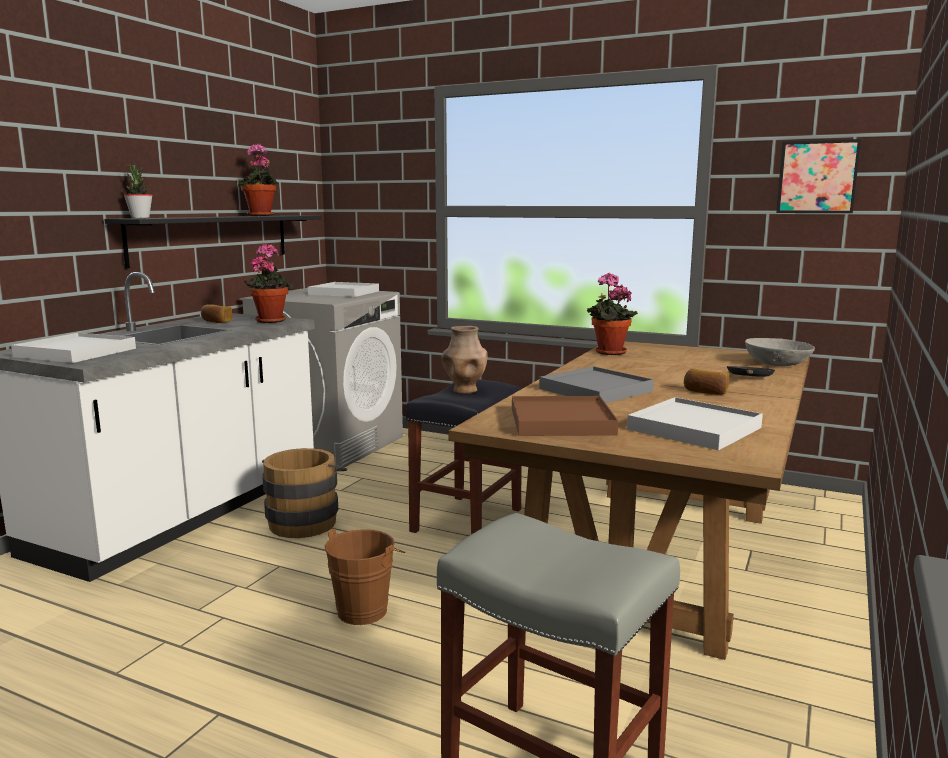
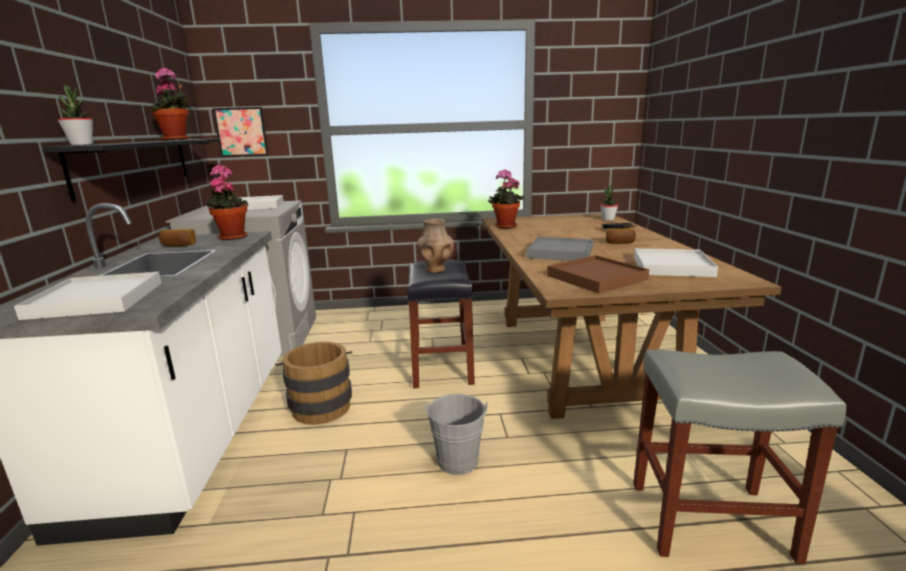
camera: 30 degrees left, 5 degrees up
(366, 609) = (458, 458): brown bucket -> grey bucket
(776, 363) = (608, 219): grey bowl -> potted plant
(817, 177) = (598, 99): picture -> picture (241, 132)

